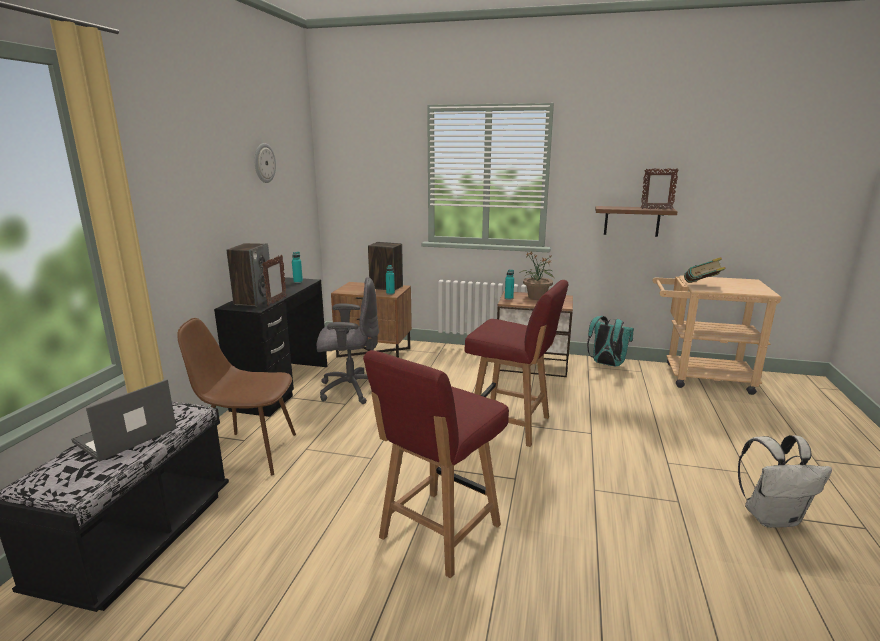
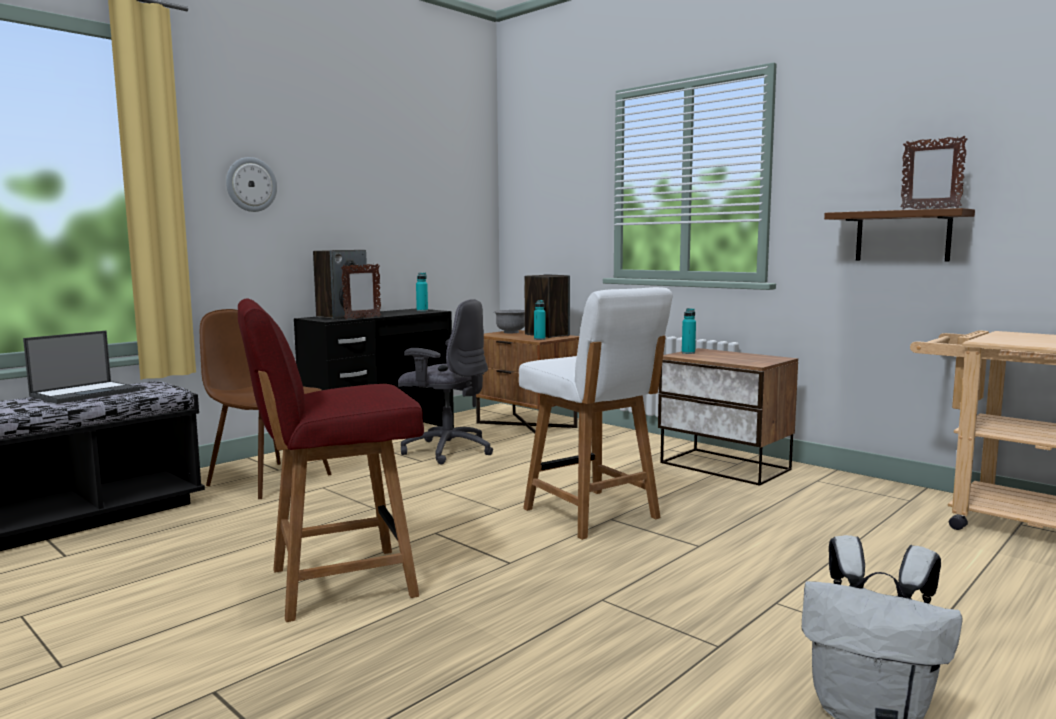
camera: 30 degrees right, 10 degrees down
(124, 436) = (86, 393): laptop -> laptop turned 150 degrees clockwise
(264, 163) = (402, 167): wall clock -> wall clock (251, 184)
(353, 286) = (511, 332): none -> grey bowl
(511, 424) = (592, 514): red chair -> white chair
(536, 297) = (733, 355): potted plant -> none
(606, 364) = (855, 483): turquoise backpack -> none
(701, 286) = (998, 338): book -> none

